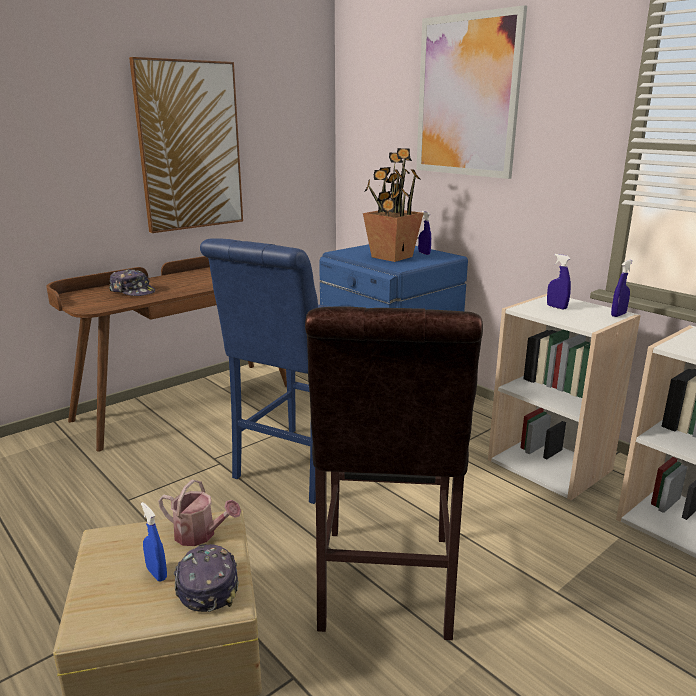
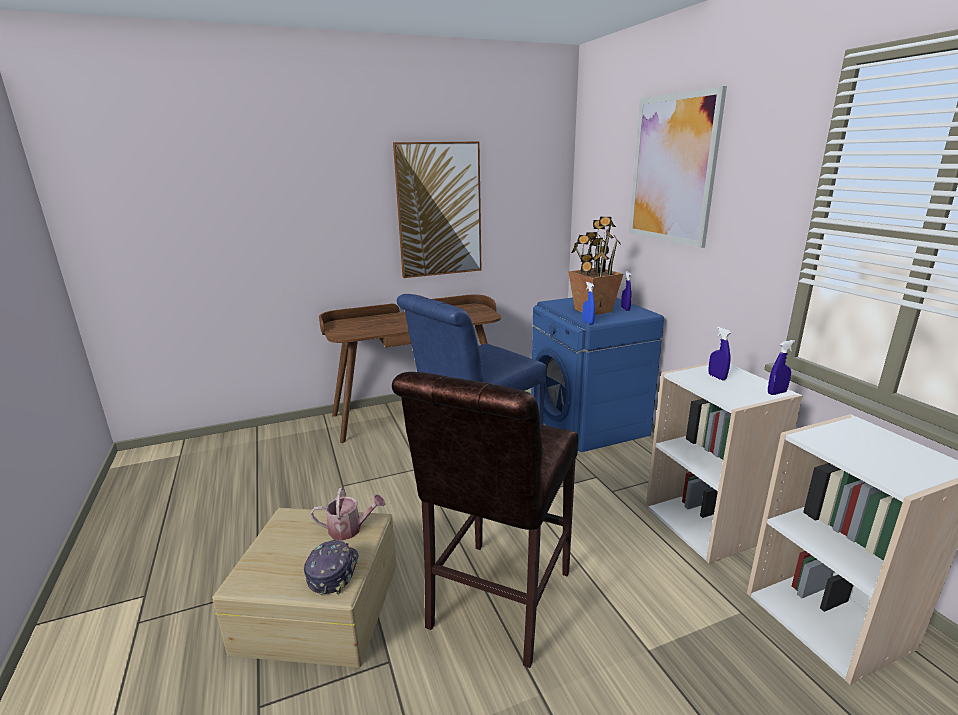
camera: 20 degrees right, 0 degrees up
(133, 291) = (380, 323): cap -> none
(156, 573) = (304, 554): blue spray bottle -> blue spray bottle (587, 322)
(200, 535) = (350, 529): watering can -> watering can turned 45 degrees counterclockwise

